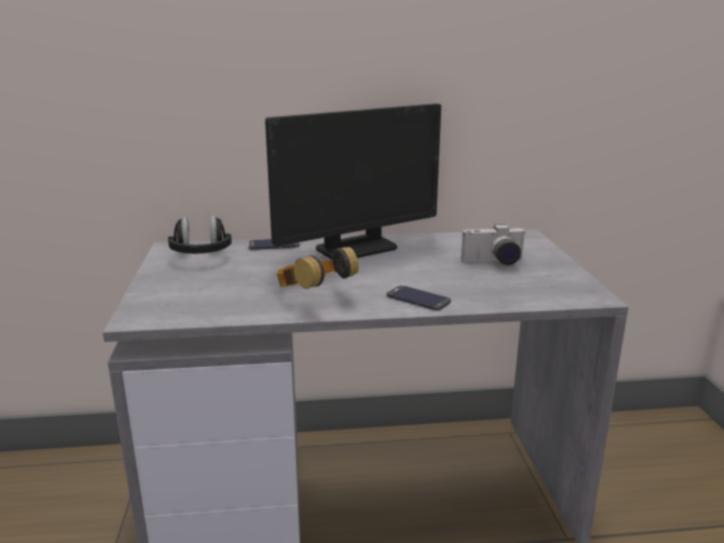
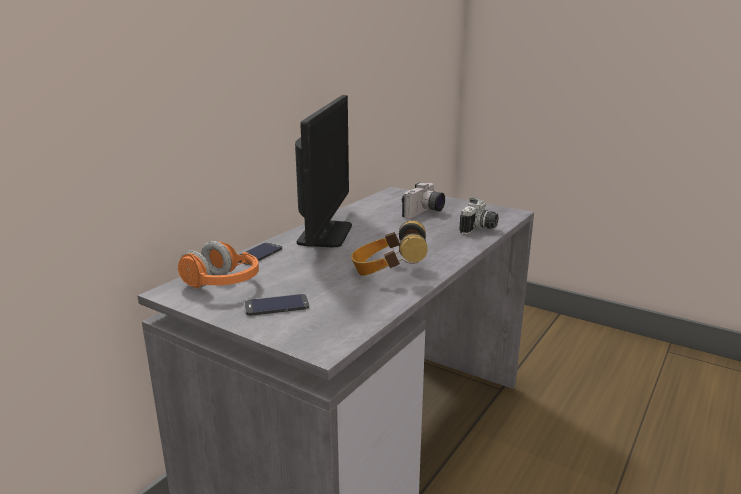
camera: 50 degrees left, 0 degrees up
(201, 255) = (221, 284): black headphones -> orange headphones
(418, 298) = (448, 247): phone -> phone (276, 305)
(503, 296) = (480, 229): none -> camera

